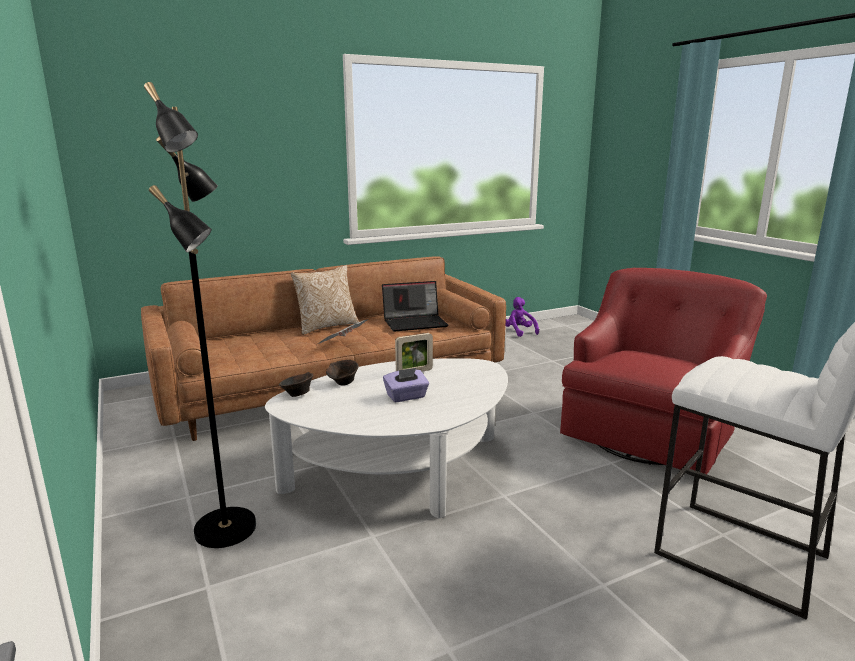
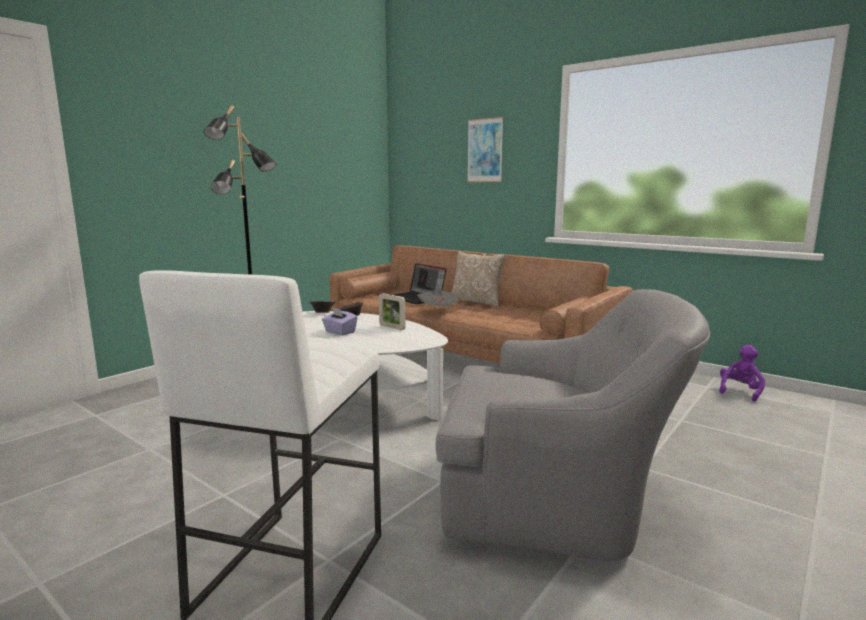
camera: 65 degrees right, 5 degrees down
(251, 142) = (485, 150): none -> picture
(415, 323) = (527, 317): laptop -> laptop (417, 298)
(651, 429) = (557, 499): red armchair -> grey armchair

